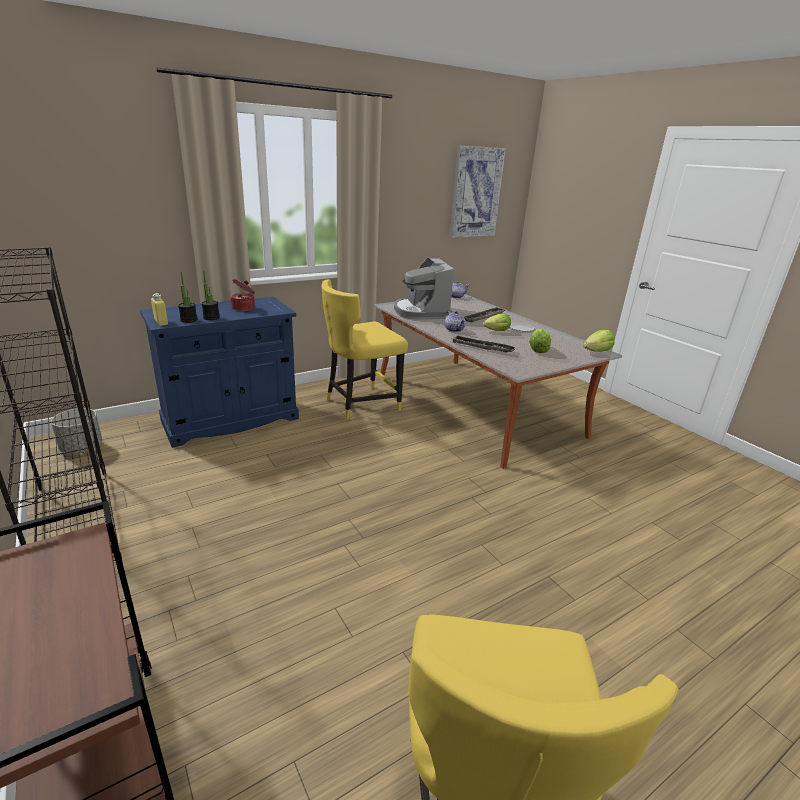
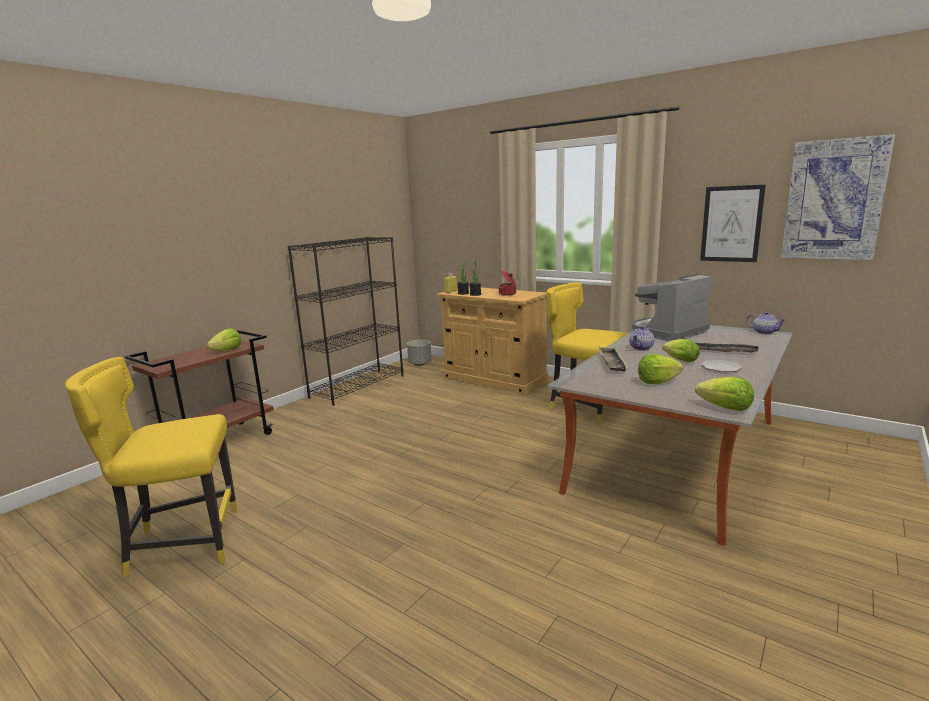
camera: 70 degrees right, 10 degrees down
(82, 576) = (227, 351): none -> lettuce
(231, 419) = (494, 380): blue cabinet -> beige cabinet
(420, 211) = (731, 224): none -> picture

